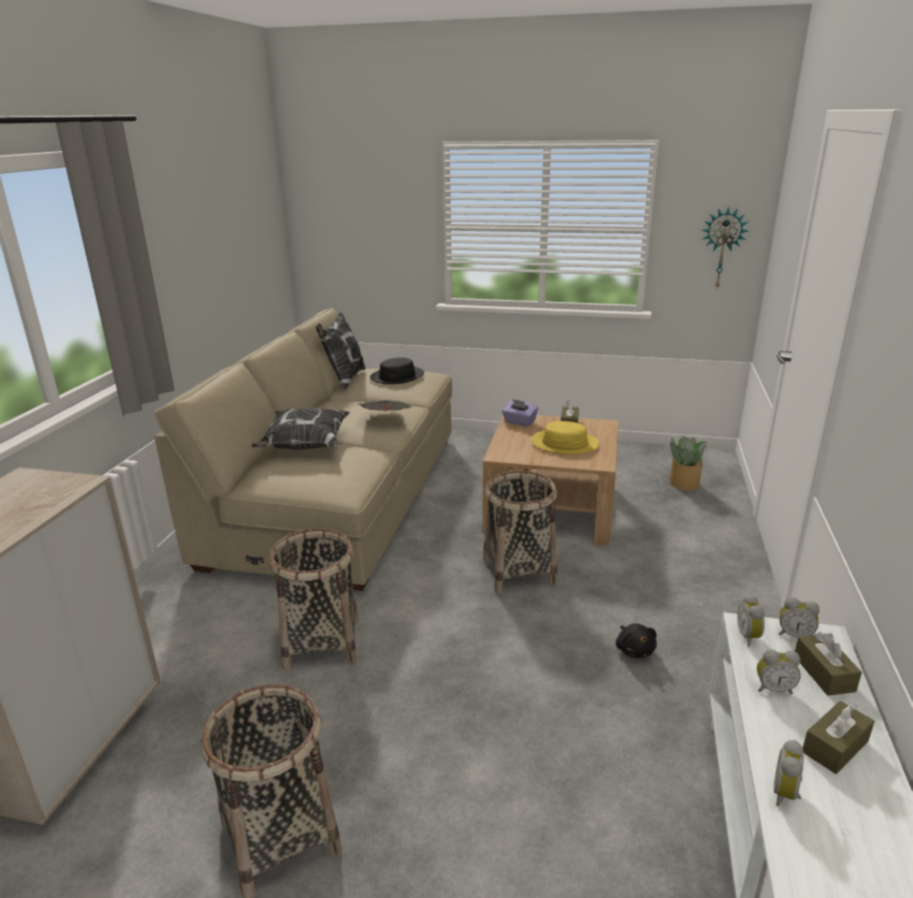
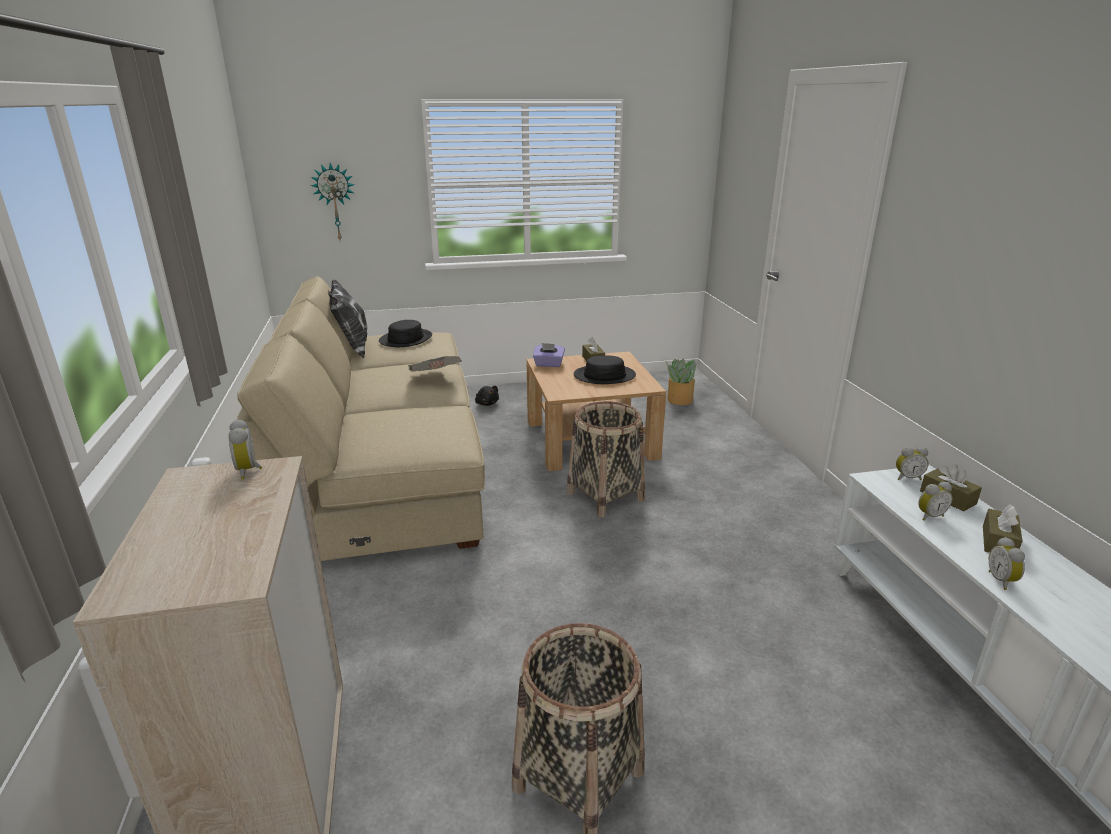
camera: 25 degrees left, 0 degrees up
(303, 447) = (375, 415): pillow -> none
(322, 643) = (476, 602): basket -> none
(564, 444) = (604, 376): yellow hat -> black hat
(634, 650) = (742, 534): black plush toy -> black plush toy (486, 403)
(722, 248) = (678, 194): wall clock -> wall clock (335, 202)
(749, 637) = (882, 486): alarm clock -> alarm clock (250, 470)

